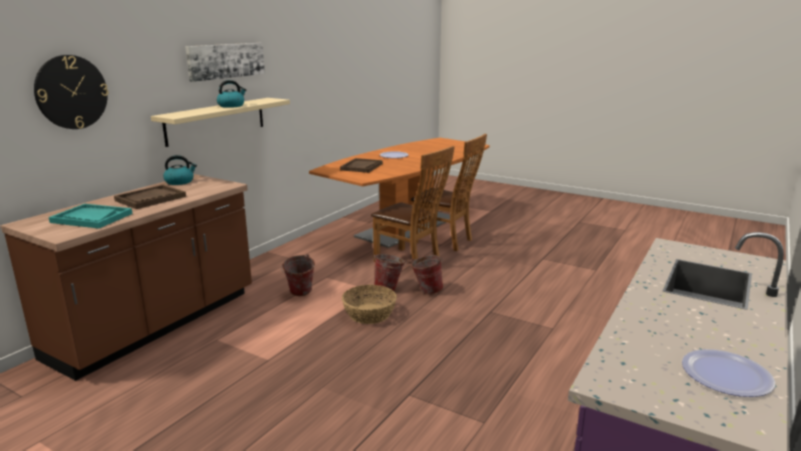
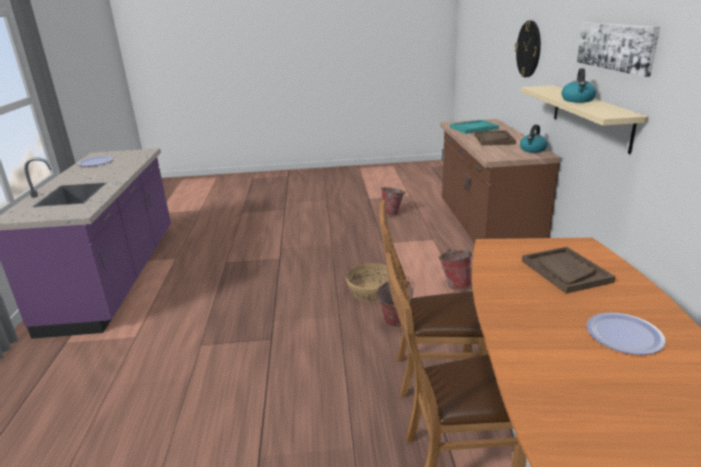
camera: 145 degrees right, 5 degrees up
(426, 290) = (357, 337): bucket -> bucket (393, 213)

